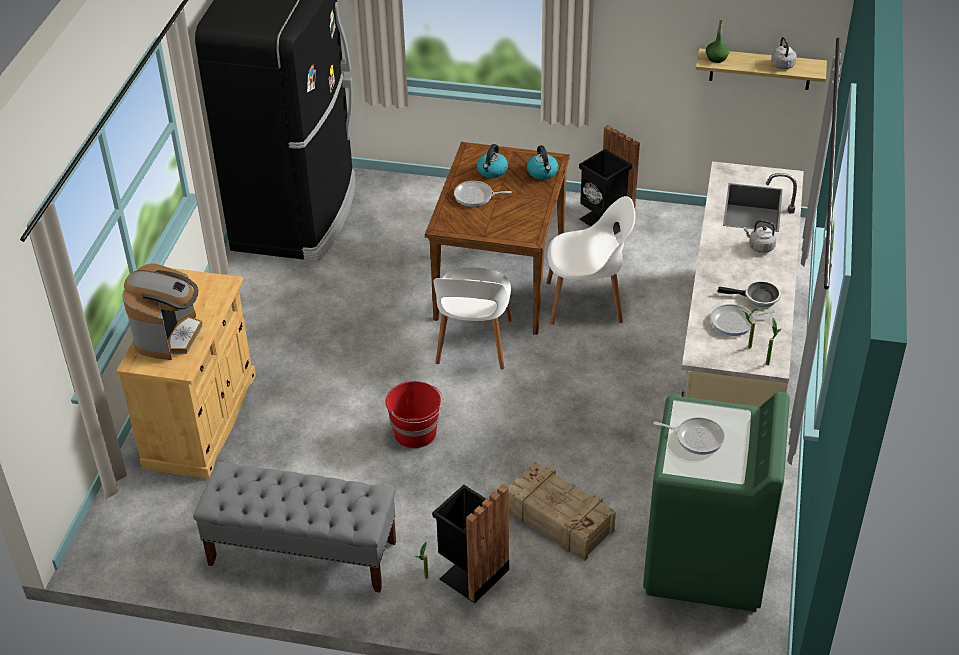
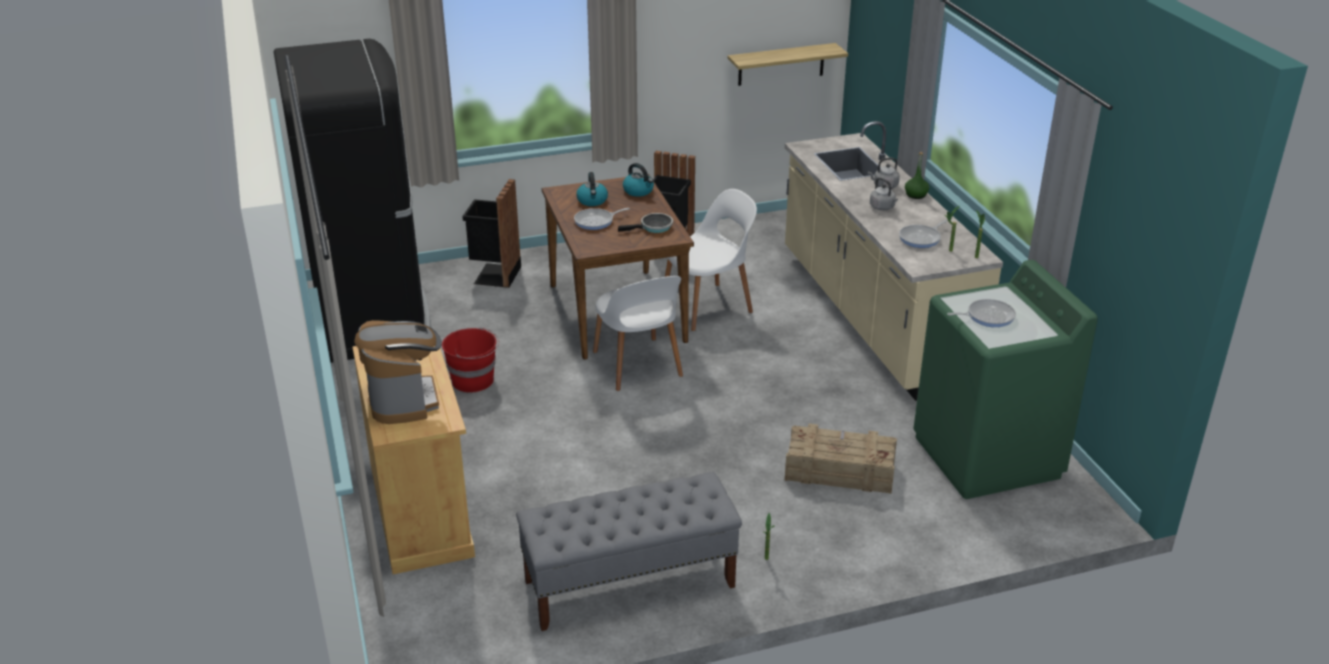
camera: 30 degrees left, 10 degrees down
(416, 433) = (649, 449): red bucket -> red bucket (473, 380)
(471, 573) = (803, 539): black trash can -> black trash can (495, 275)
(716, 58) = (749, 58): green bottle -> green bottle (916, 195)
(758, 298) = (920, 218): frying pan -> frying pan (654, 227)
(783, 66) = (807, 52): grey kettle -> grey kettle (883, 207)

